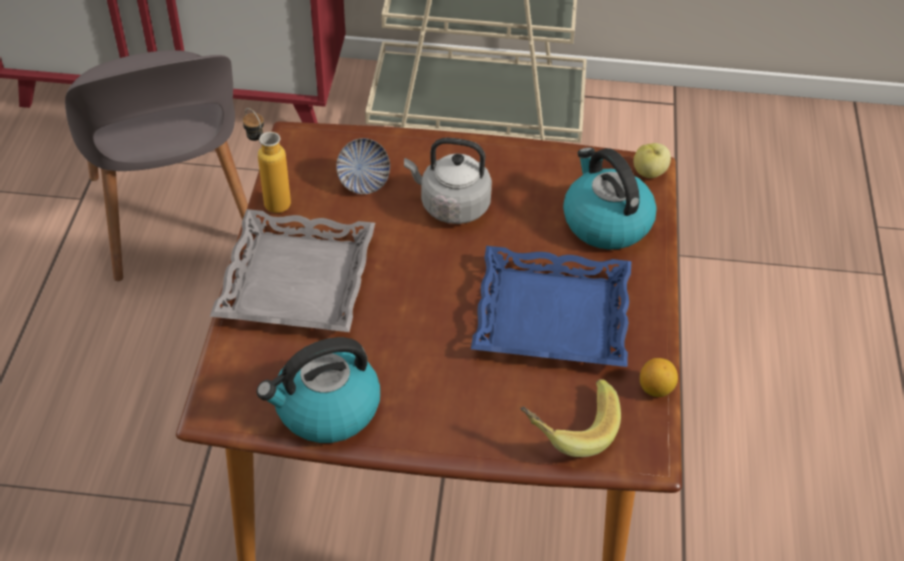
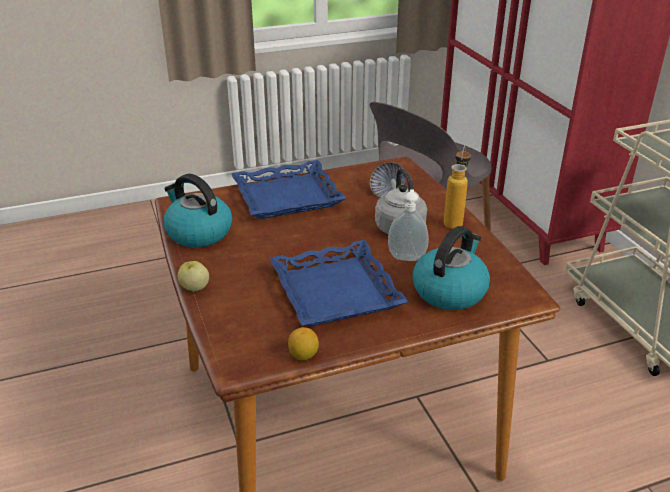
camera: 65 degrees right, 15 degrees down
(270, 199) = (342, 171): bottle -> bottle (454, 221)
(298, 281) = (287, 197): grey tray -> blue tray
(519, 227) = (407, 257): none -> soap dispenser
(568, 426) = (241, 324): banana -> none
(649, 173) = (525, 298): apple -> apple (194, 288)

